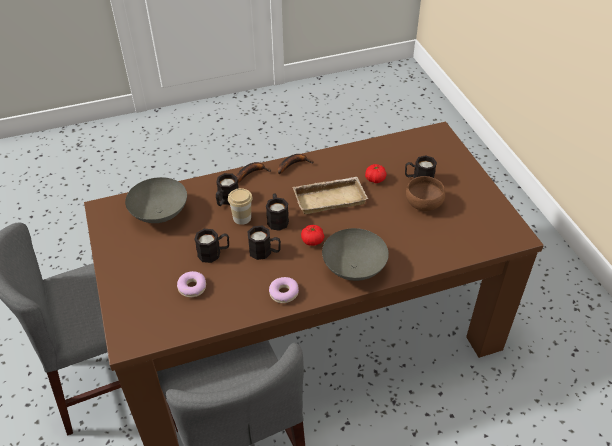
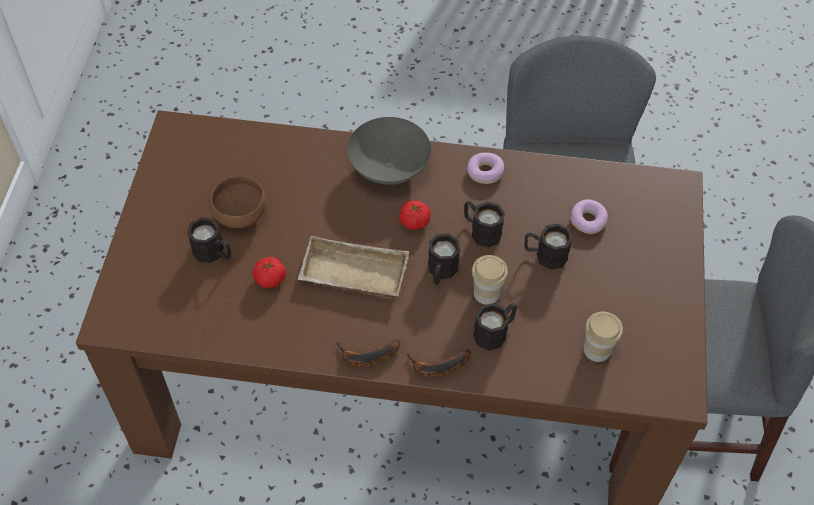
camera: 155 degrees left, 10 degrees up
(160, 213) = (597, 349): grey bowl -> cup

